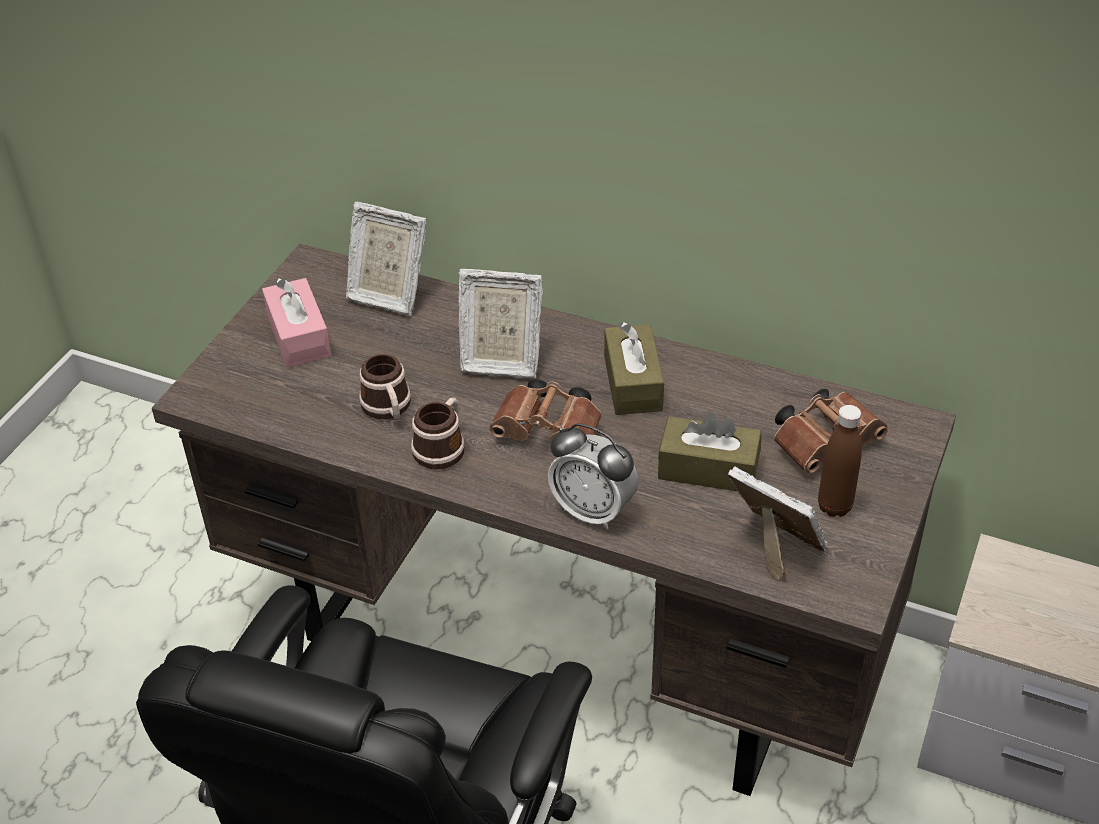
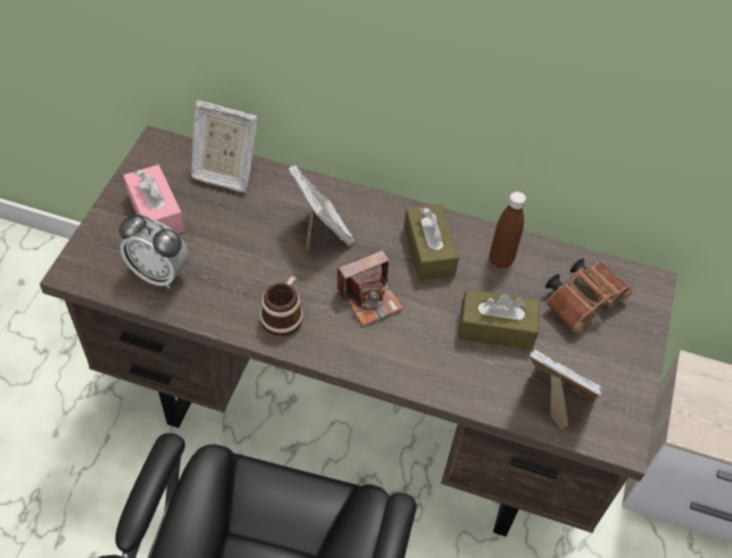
camera: 10 degrees left, 10 degrees up
(388, 409) = (236, 279): mug -> none
(500, 360) = (321, 232): picture frame -> picture frame turned 120 degrees counterclockwise
(551, 432) = (369, 298): brown binoculars -> camera
(593, 511) = (410, 370): alarm clock -> alarm clock (159, 274)
(834, 506) = (596, 359): brown bottle -> brown bottle (501, 260)

